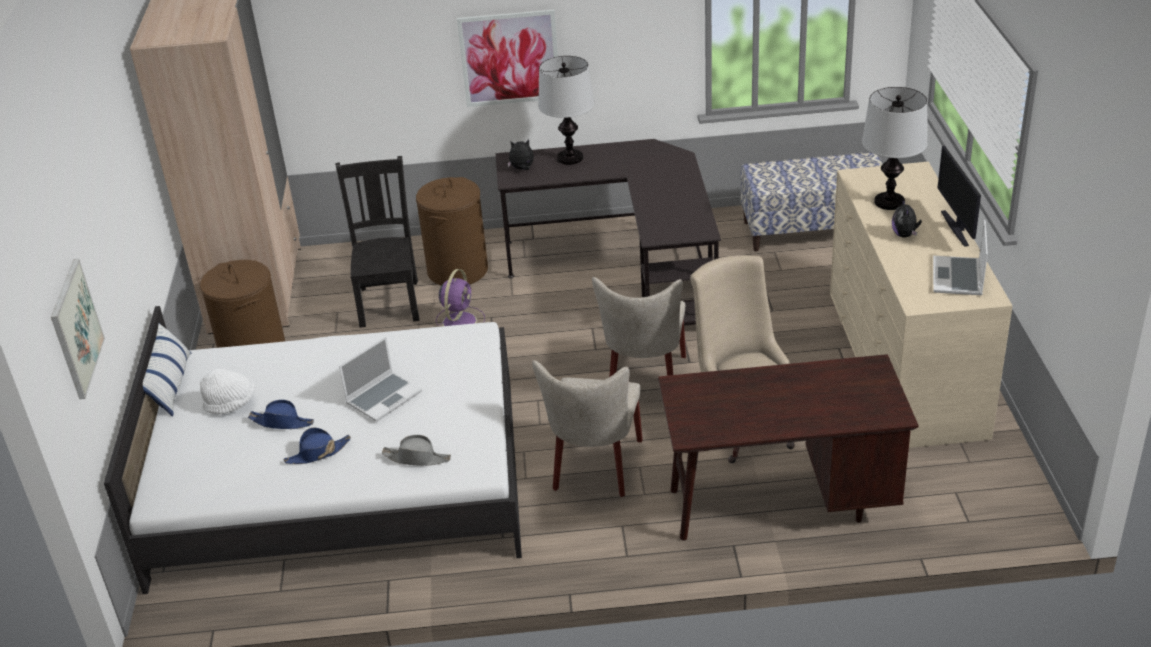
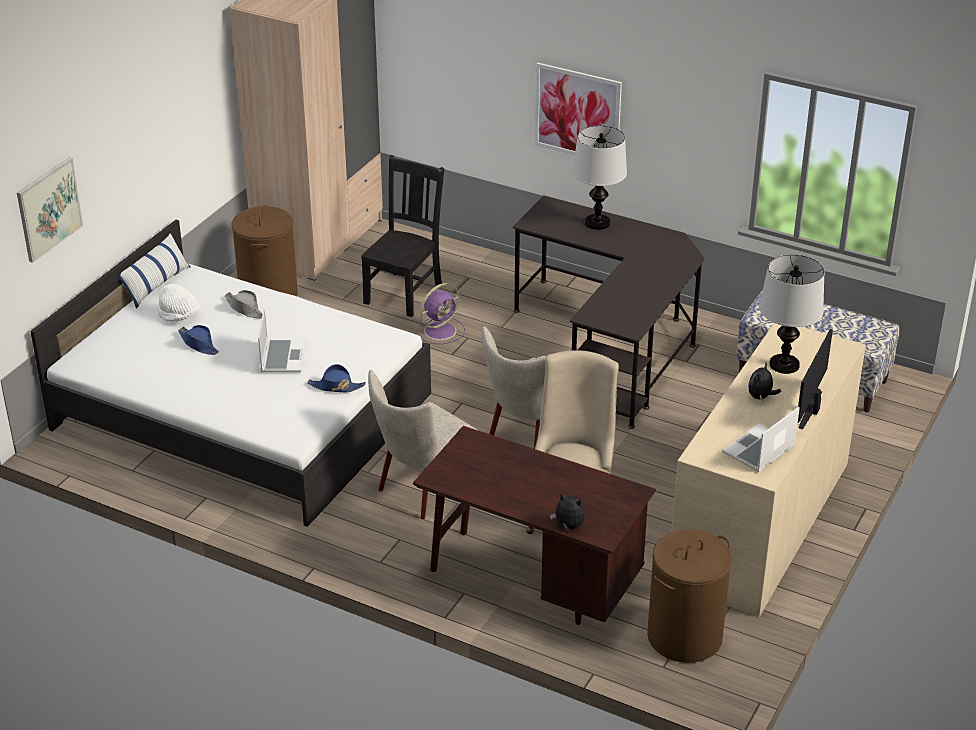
camera: 30 degrees right, 0 degrees up
(318, 453) = (201, 377): blue hat -> blue hat (336, 387)
(384, 397) = (282, 357): laptop -> laptop turned 75 degrees counterclockwise
(417, 458) = (260, 411): grey hat -> grey hat (245, 309)
(458, 270) = (480, 288): brown laundry basket -> brown laundry basket (684, 637)
(522, 169) = (549, 217): plush toy -> plush toy (568, 527)

